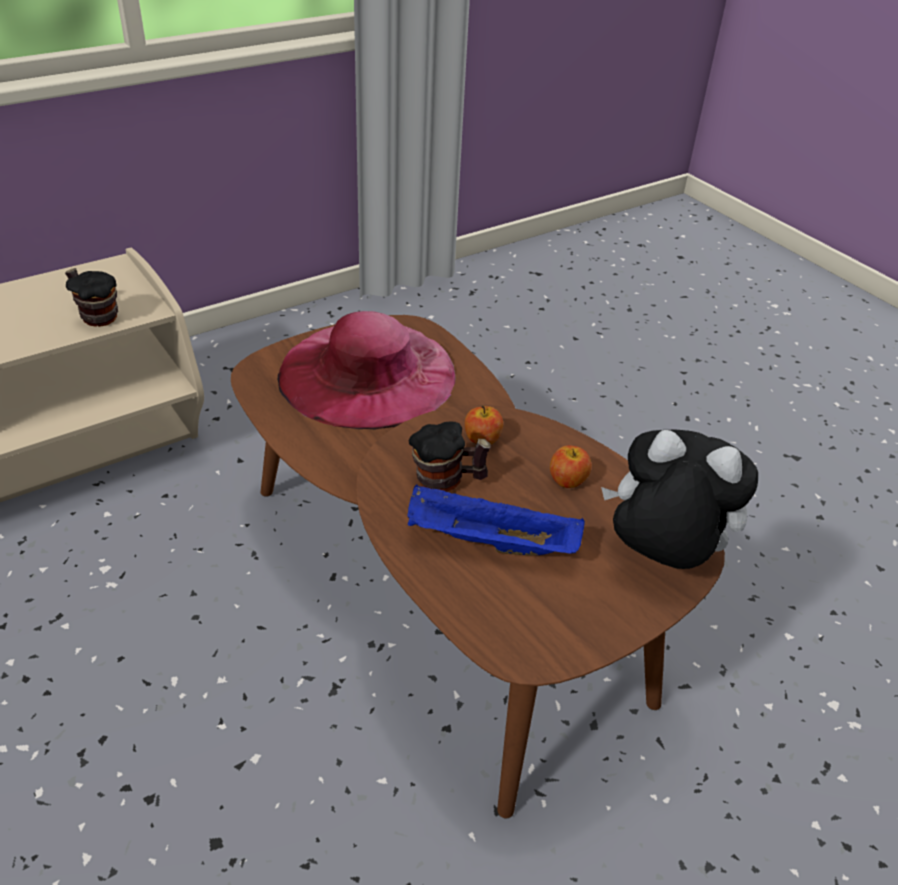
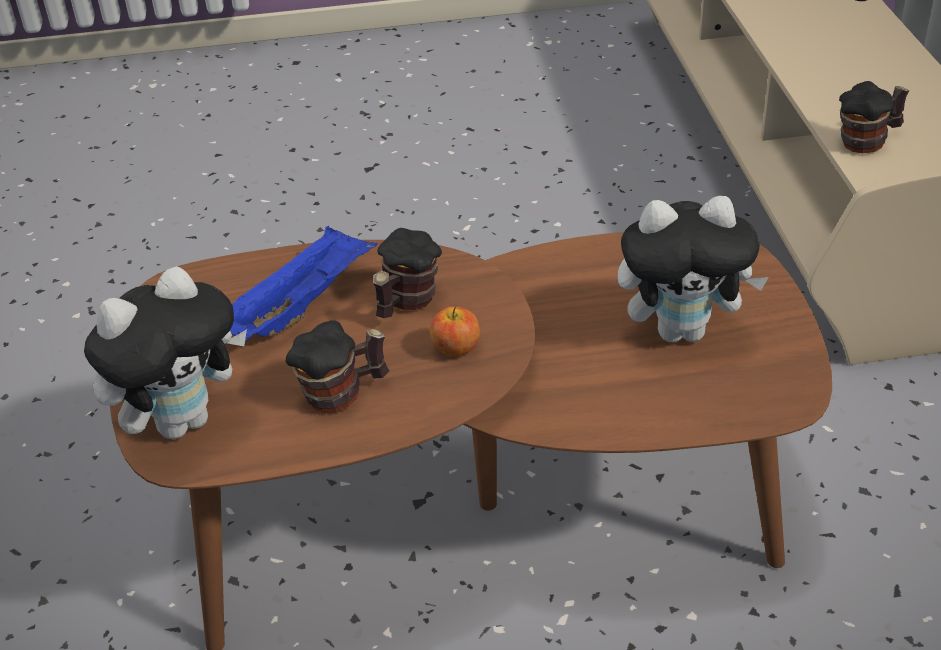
camera: 120 degrees right, 0 degrees up
(367, 373) = (683, 330): pink hat -> plush toy
(568, 480) = (342, 394): apple -> mug

